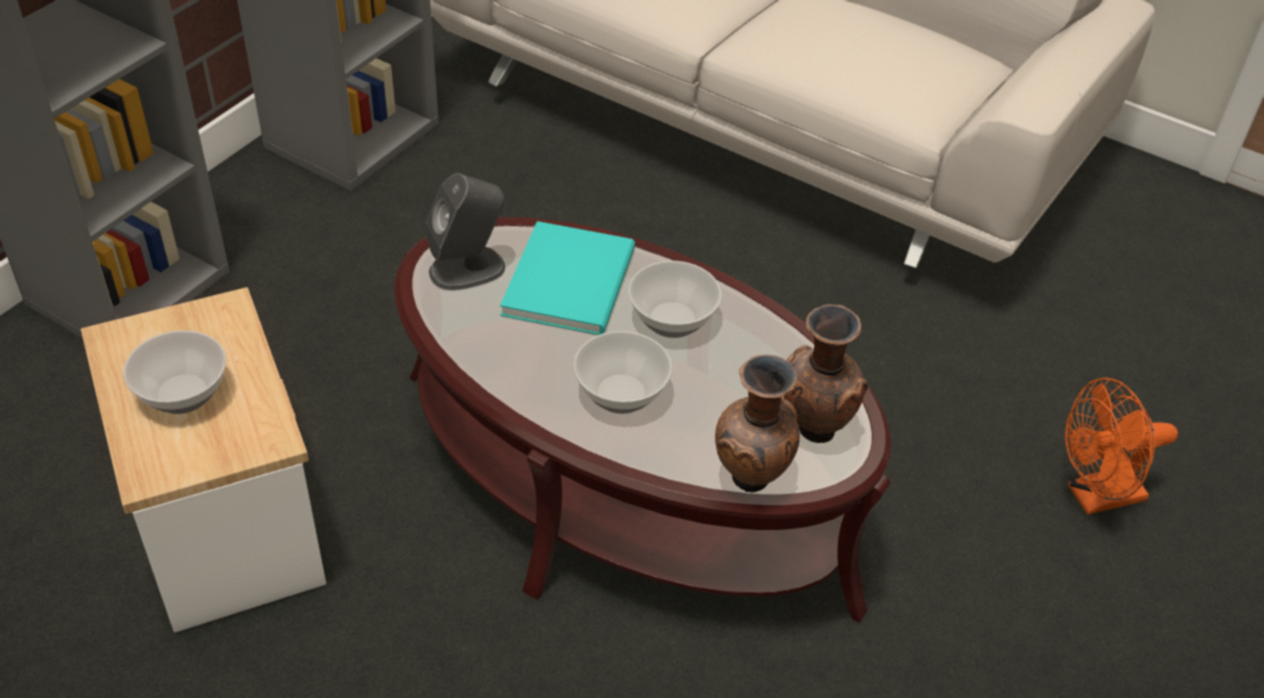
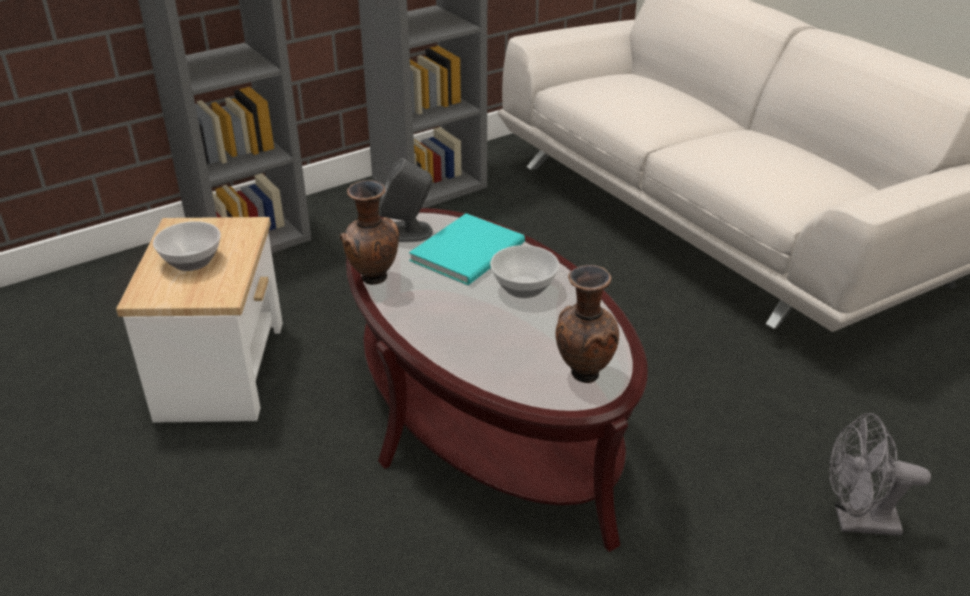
camera: 25 degrees right, 10 degrees down
(622, 394) = (459, 321): bowl -> none
(751, 481) = (515, 392): brown vase -> brown vase (373, 279)
(1096, 497) = (856, 522): orange fan -> grey fan

